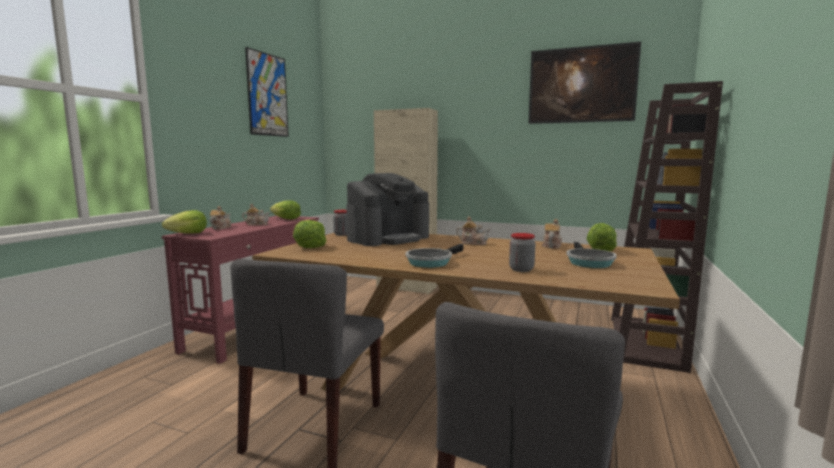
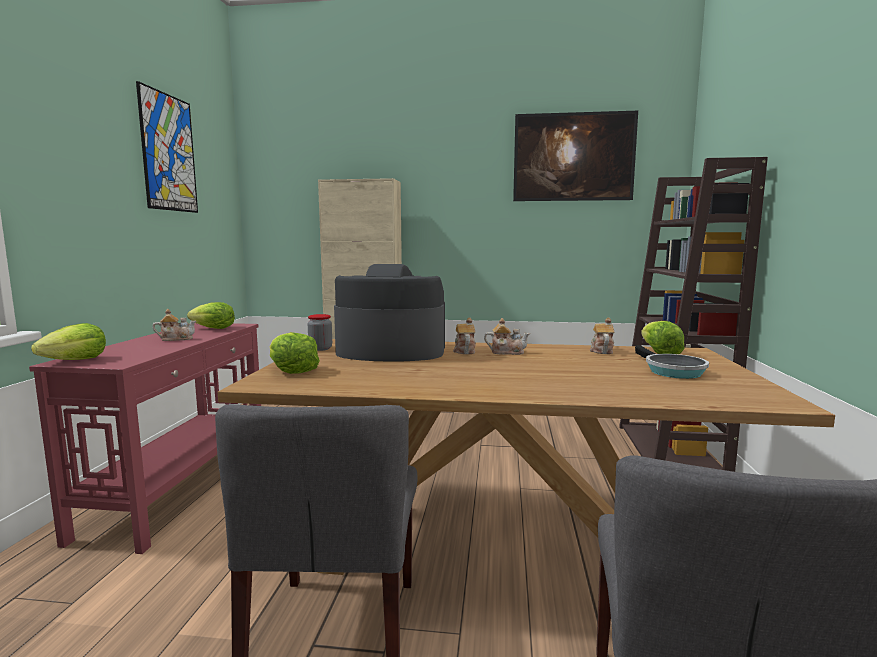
camera: 15 degrees left, 0 degrees up
(220, 228) = (122, 347): teapot -> teapot (464, 351)
(388, 238) = (390, 351): coffee machine -> coffee machine turned 120 degrees counterclockwise
(431, 262) = (490, 384): frying pan -> none
(521, 269) = (613, 387): jar -> none

